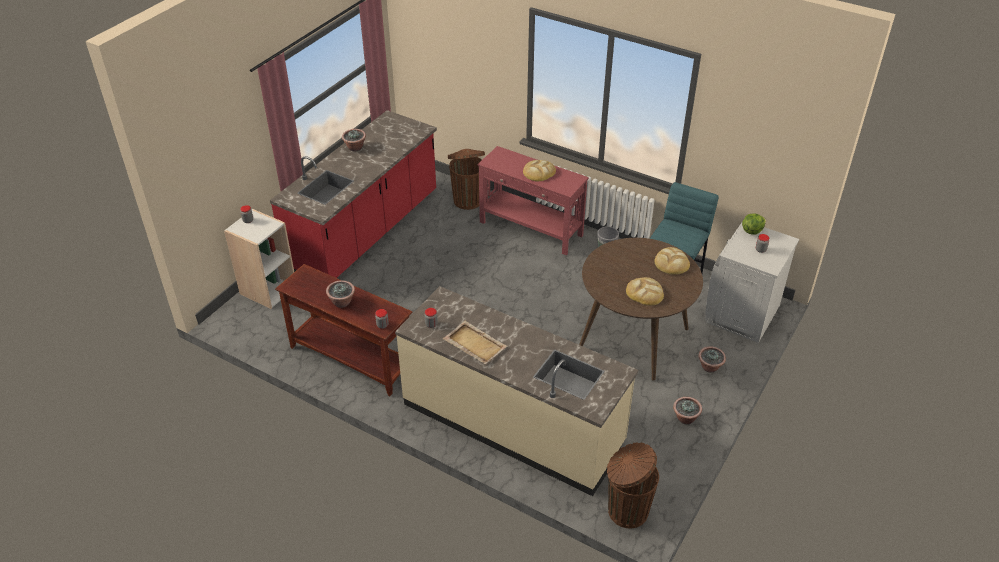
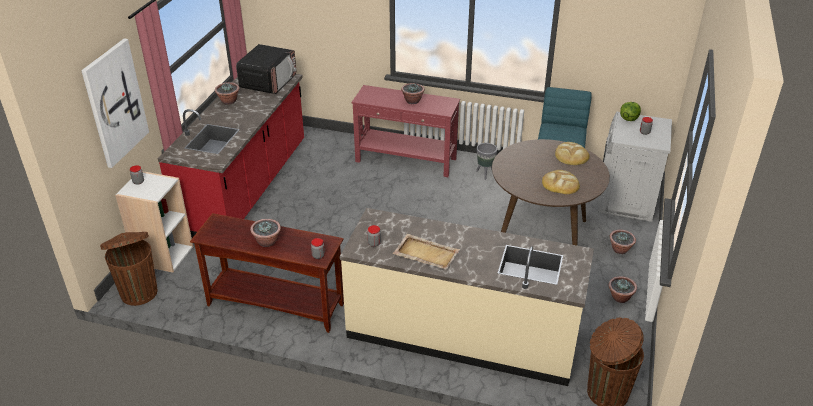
camera: 15 degrees left, 5 degrees down
(231, 147) = (115, 103): none -> picture
(400, 131) = (268, 82): none -> microwave
(467, 200) = (336, 145): brown trash can -> brown trash can (139, 292)
(539, 172) = (412, 101): bread -> potted plant

